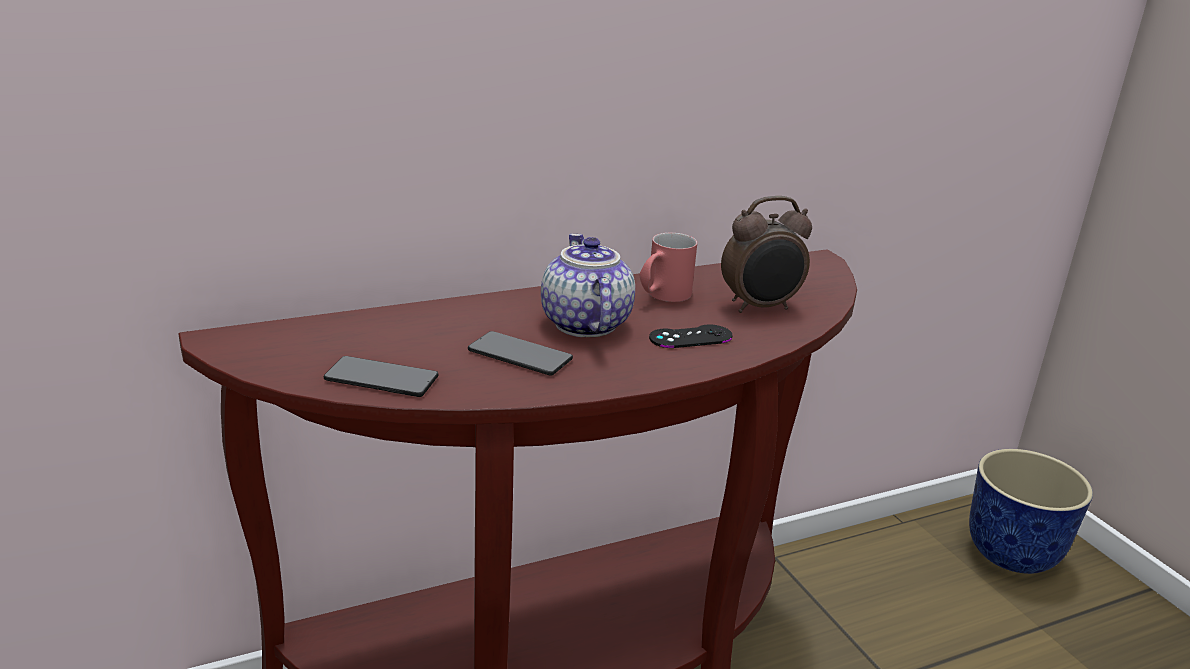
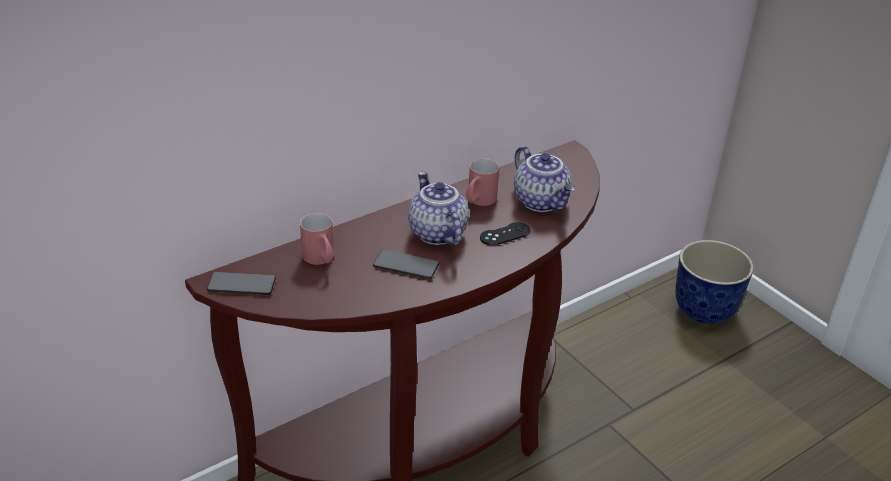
camera: 10 degrees left, 10 degrees up
(381, 379) = (330, 297): phone -> phone (241, 285)
(393, 334) = (321, 260): none -> red mug
(760, 307) = (542, 202): alarm clock -> teapot

